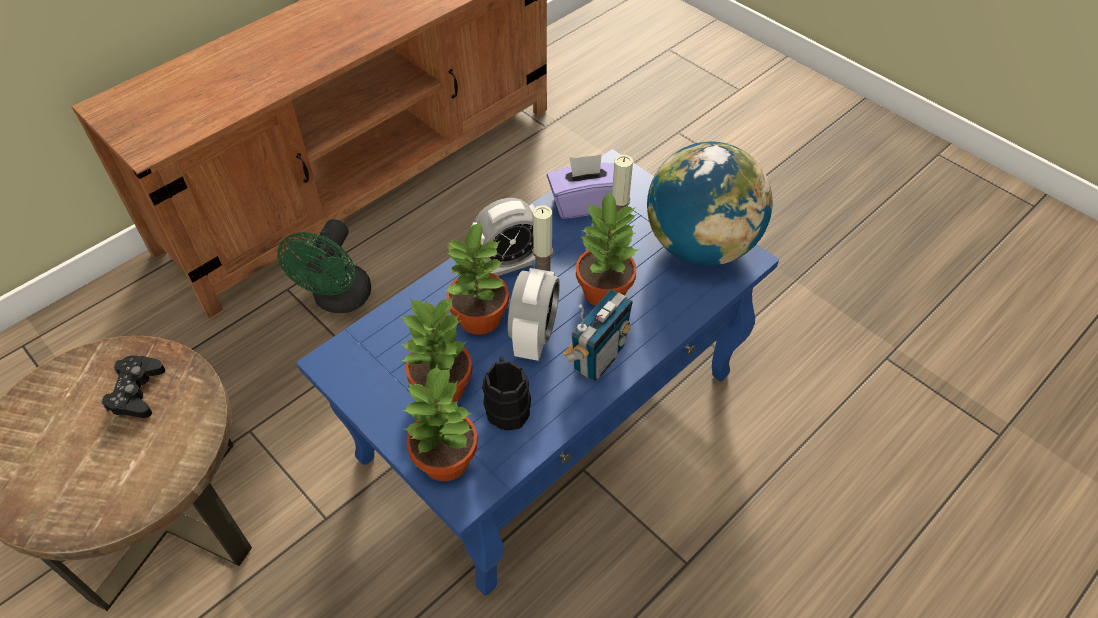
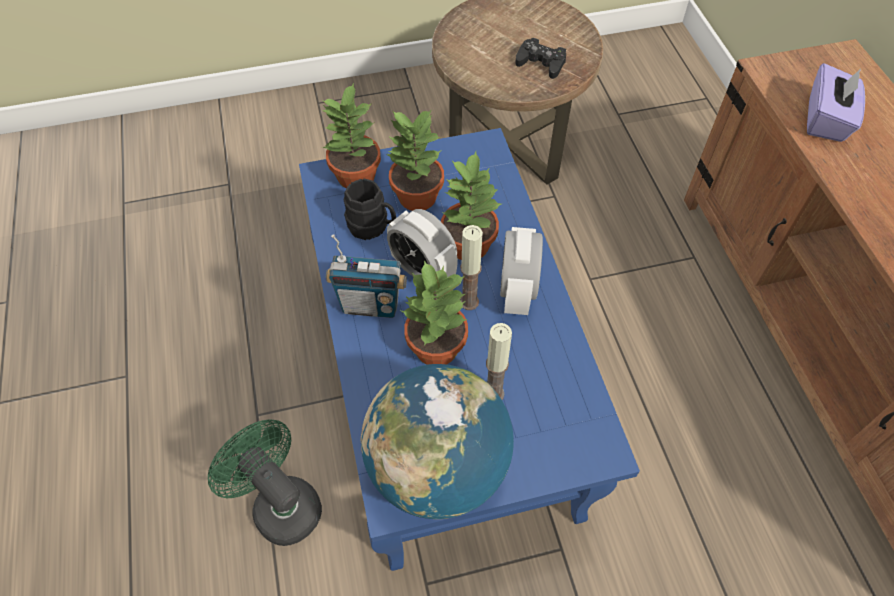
camera: 120 degrees right, 5 degrees up
(339, 300) = (661, 288): green fan -> green fan (280, 504)
(585, 203) = (563, 393): purple tissue box -> purple tissue box (826, 120)
(598, 357) = (370, 305): radio -> radio turned 60 degrees counterclockwise

